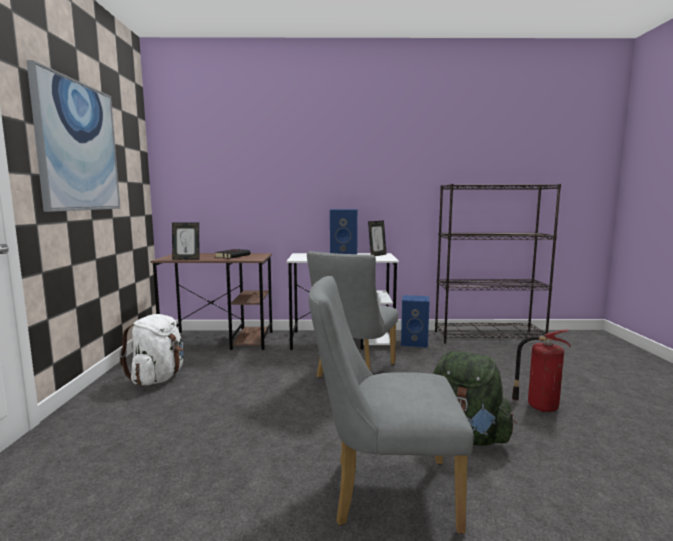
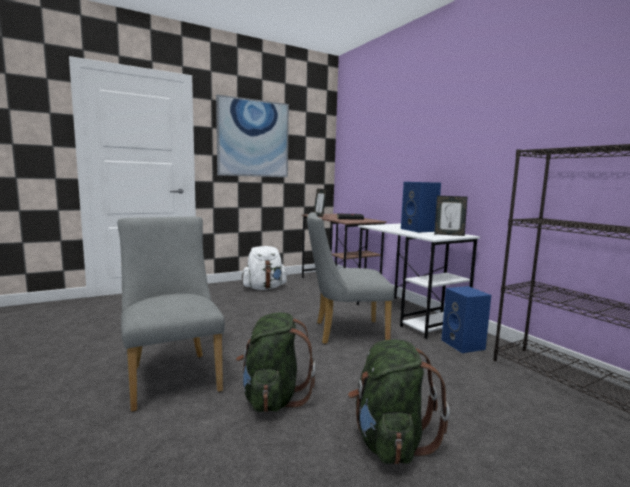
camera: 60 degrees right, 0 degrees up
(540, 406) = (389, 441): fire extinguisher -> green backpack

